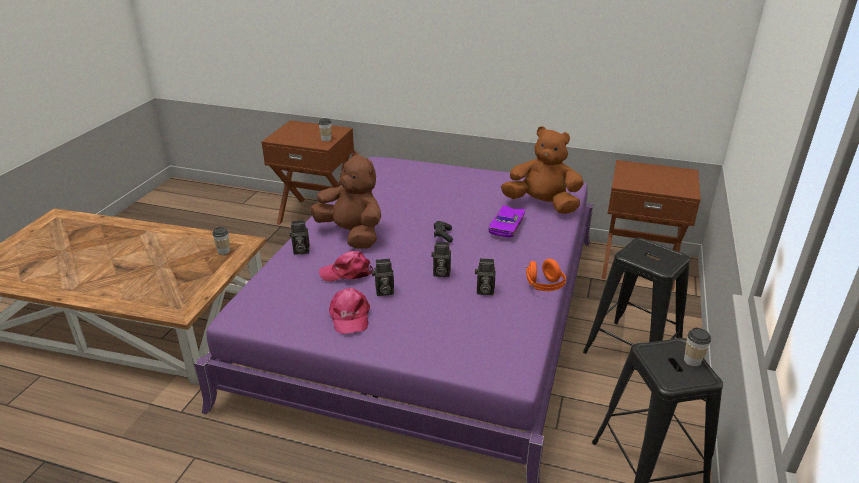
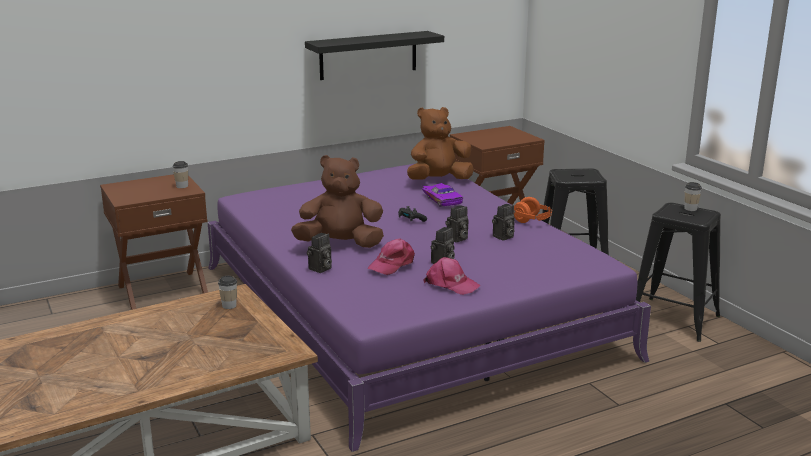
camera: 45 degrees left, 10 degrees down
(533, 59) = (368, 55): none -> black shelf

